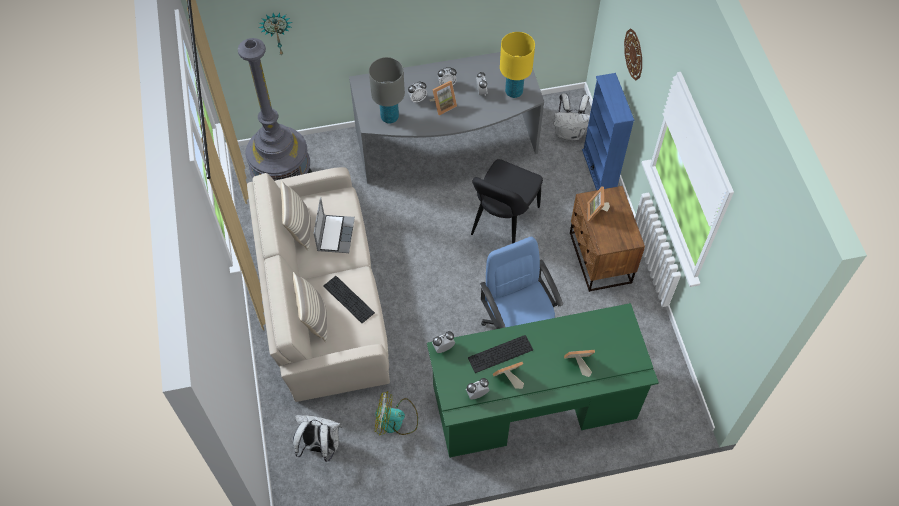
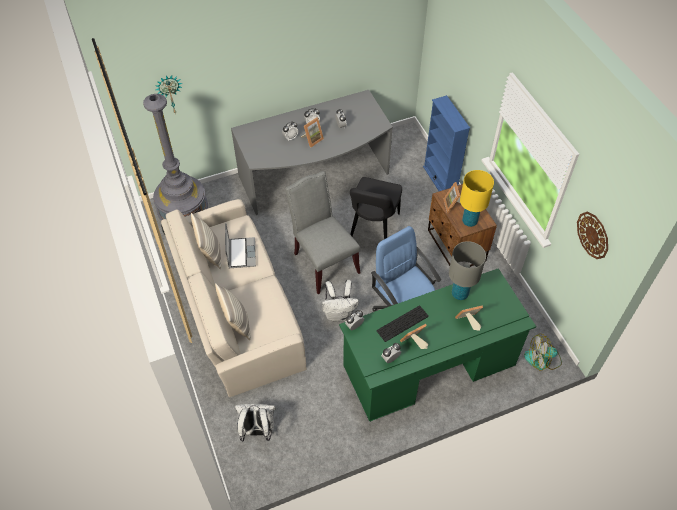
camera: 10 degrees left, 5 degrees down
(348, 299) = (263, 303): keyboard -> none
(389, 117) = (270, 154): grey table lamp -> grey table lamp (459, 293)
(396, 420) = (318, 399): fan -> fan (542, 359)
(435, 254) = (323, 262): none -> grey chair
(513, 92) = (367, 122): yellow table lamp -> yellow table lamp (469, 221)
(569, 133) = (410, 155): white backpack -> white backpack (339, 314)
(634, 54) = (462, 75): wall clock -> wall clock (593, 235)

